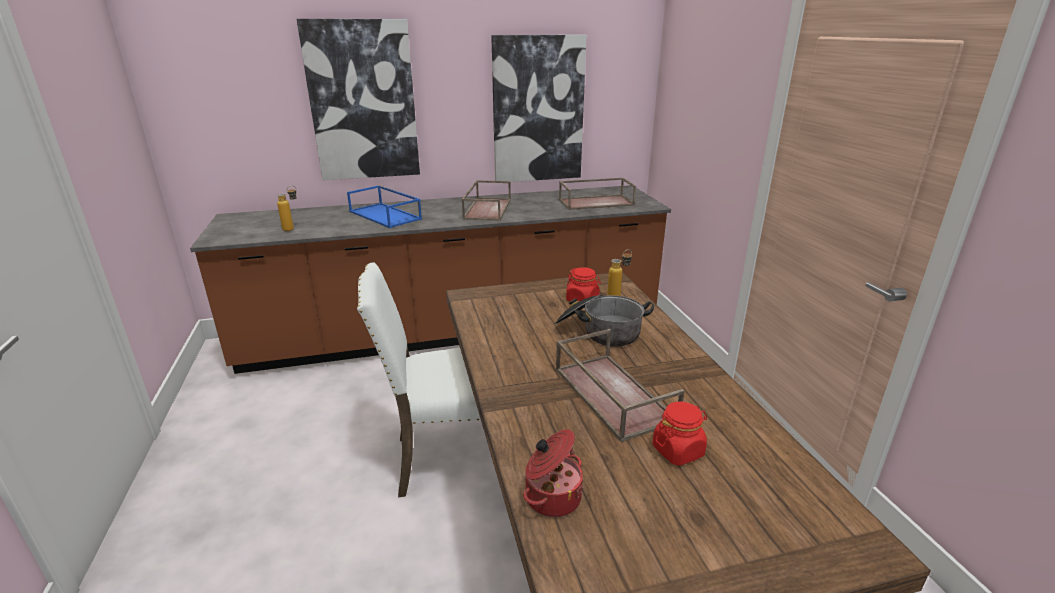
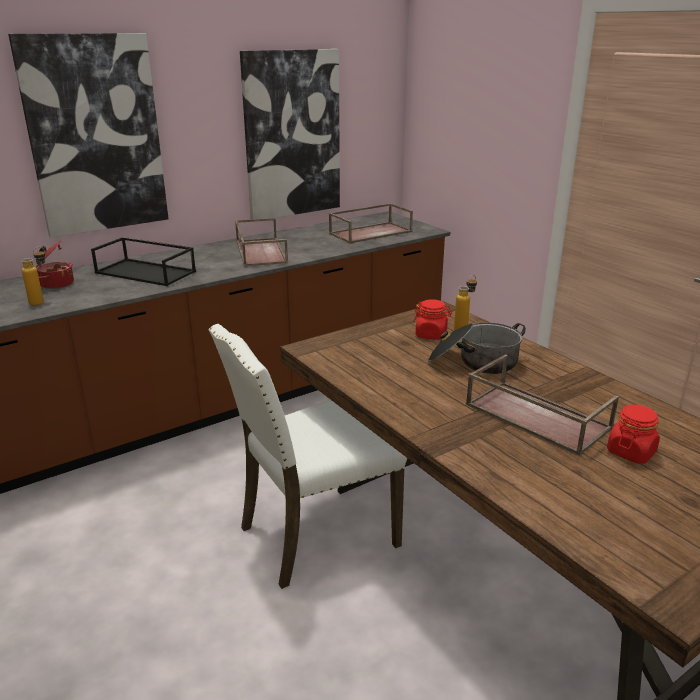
camera: 20 degrees left, 0 degrees up
(386, 215) = (147, 272): blue tray -> black tray
(551, 496) = (563, 515): cooking pot -> cooking pot (56, 284)

